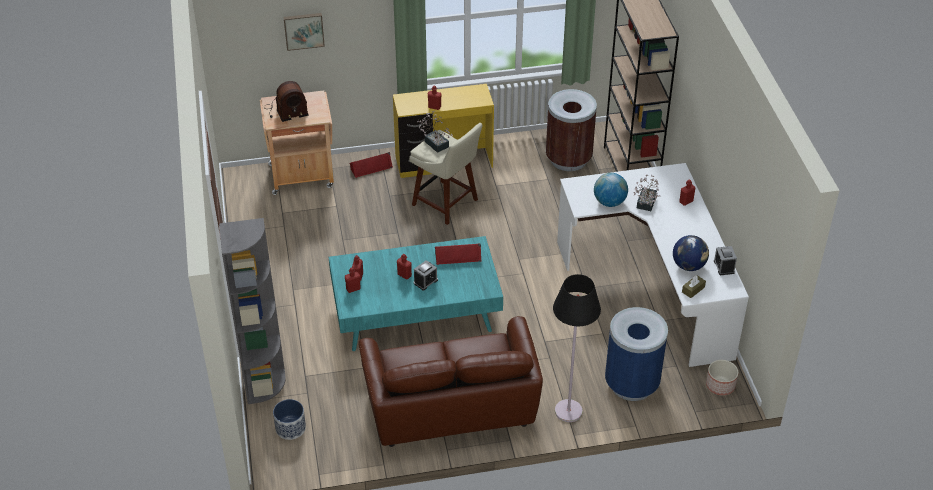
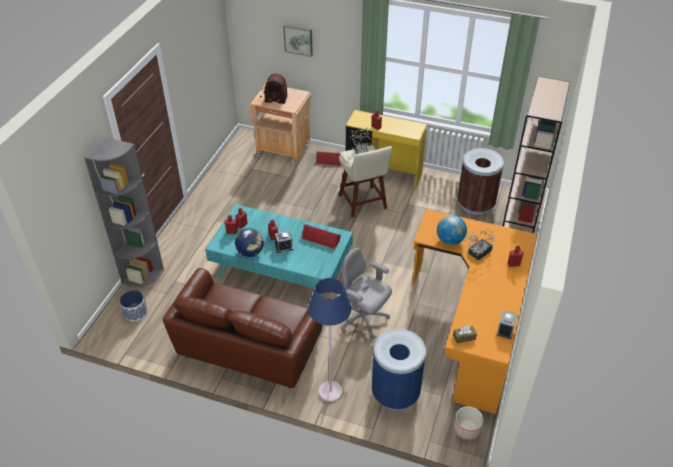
camera: 30 degrees right, 0 degrees up
(545, 327) = (363, 320): none -> grey office chair
(568, 411) = (330, 392): black floor lamp -> blue floor lamp
(654, 285) = (471, 324): white desk -> orange desk
(689, 265) = (476, 316): globe -> globe (250, 252)

